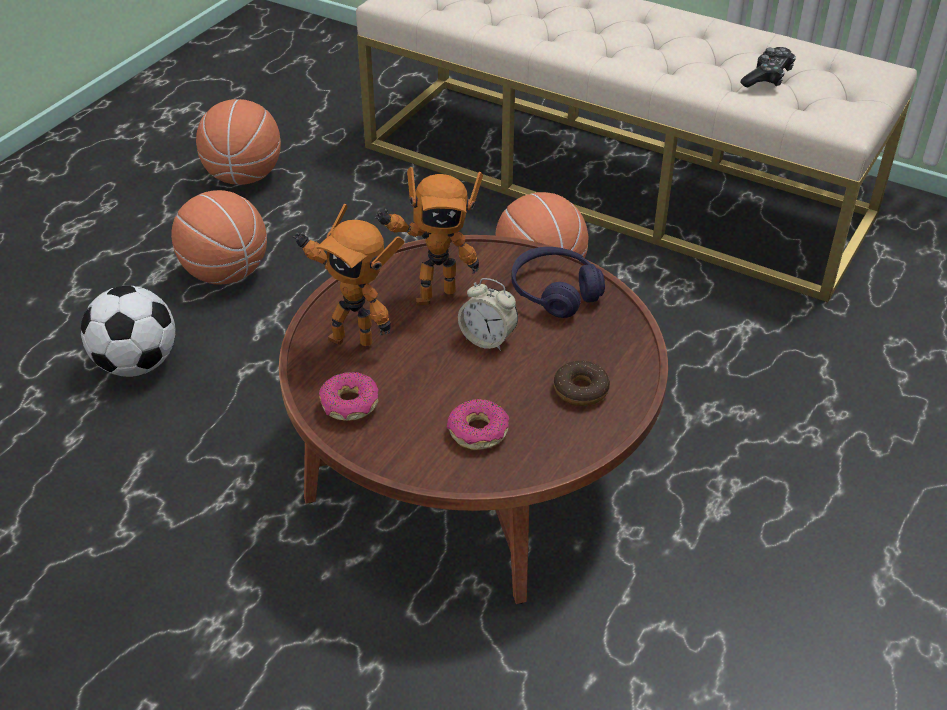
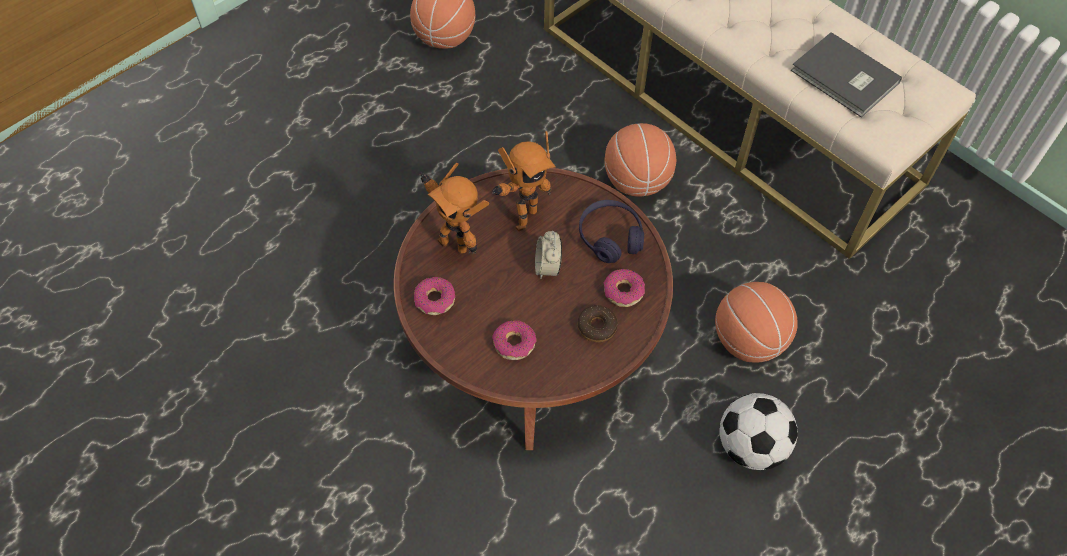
camera: 15 degrees right, 15 degrees up
(136, 364) = (327, 193): football -> football (750, 446)
(226, 273) = (408, 127): basketball -> basketball (748, 341)
(432, 294) = (522, 218): toy robot -> toy robot turned 45 degrees counterclockwise
(488, 339) = (547, 267): alarm clock -> alarm clock turned 45 degrees clockwise
(597, 345) = (623, 291): none -> donut
(767, 77) = (844, 79): game controller -> grey book

